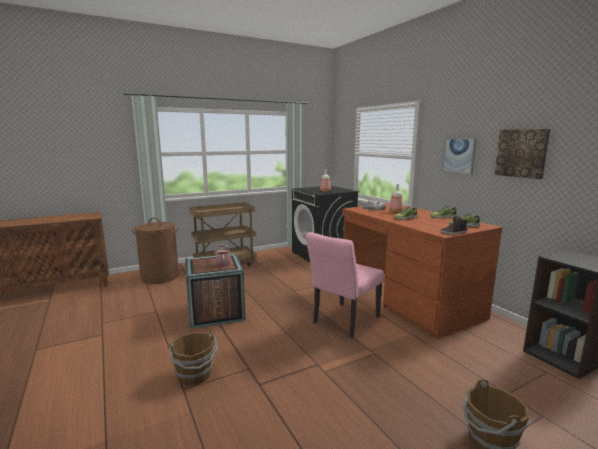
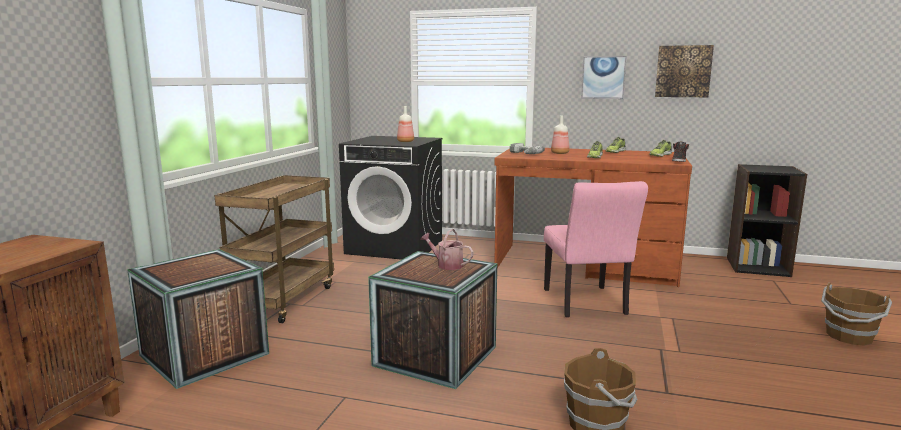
camera: 45 degrees left, 0 degrees up
(160, 277) = (204, 354): brown laundry basket -> crate

